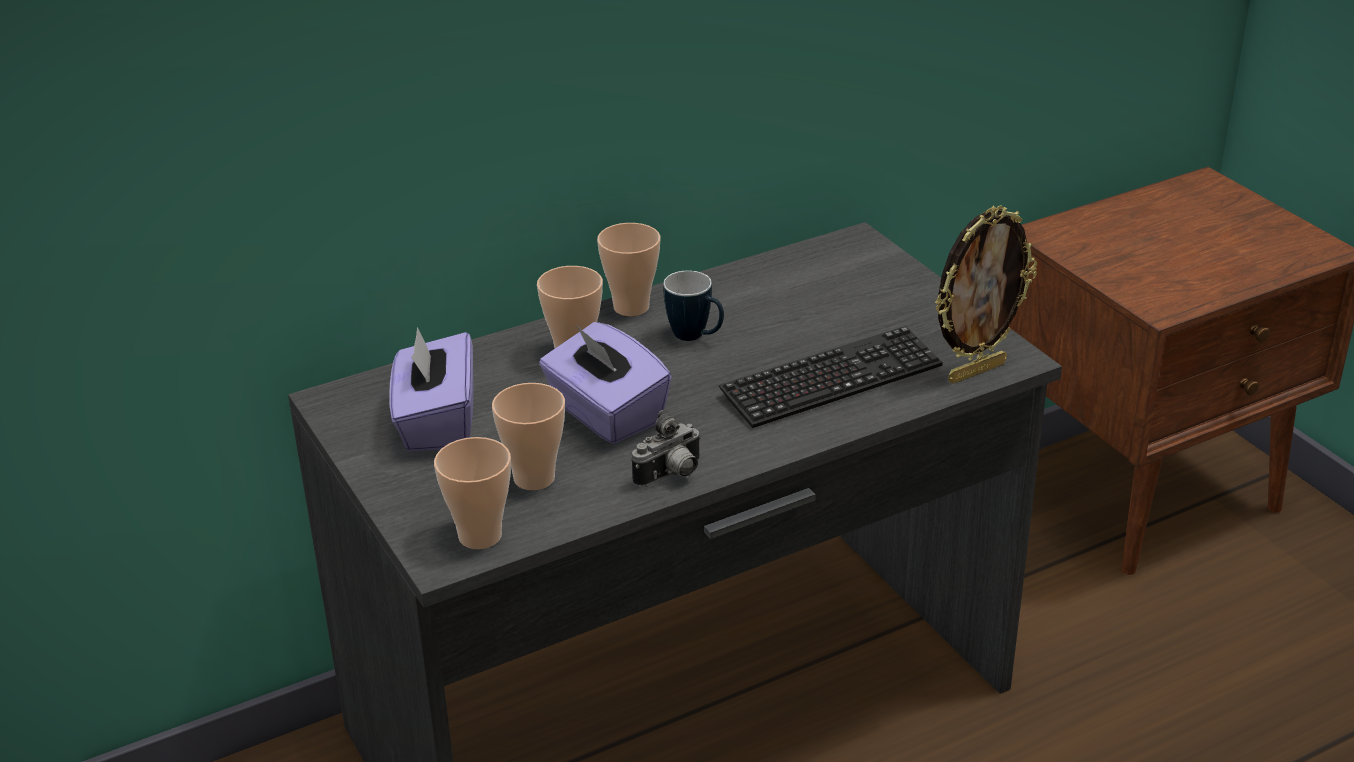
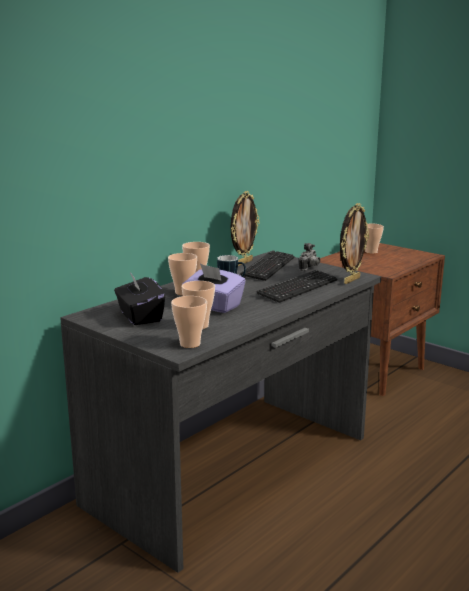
camera: 20 degrees left, 15 degrees down
(436, 423) = (139, 316): purple tissue box -> black tissue box
(671, 476) = (258, 318): camera -> camera (310, 268)
(774, 260) = (243, 262): none -> picture frame
(818, 288) = (268, 267): none -> keyboard
(1179, 214) = (371, 252): none -> cup

